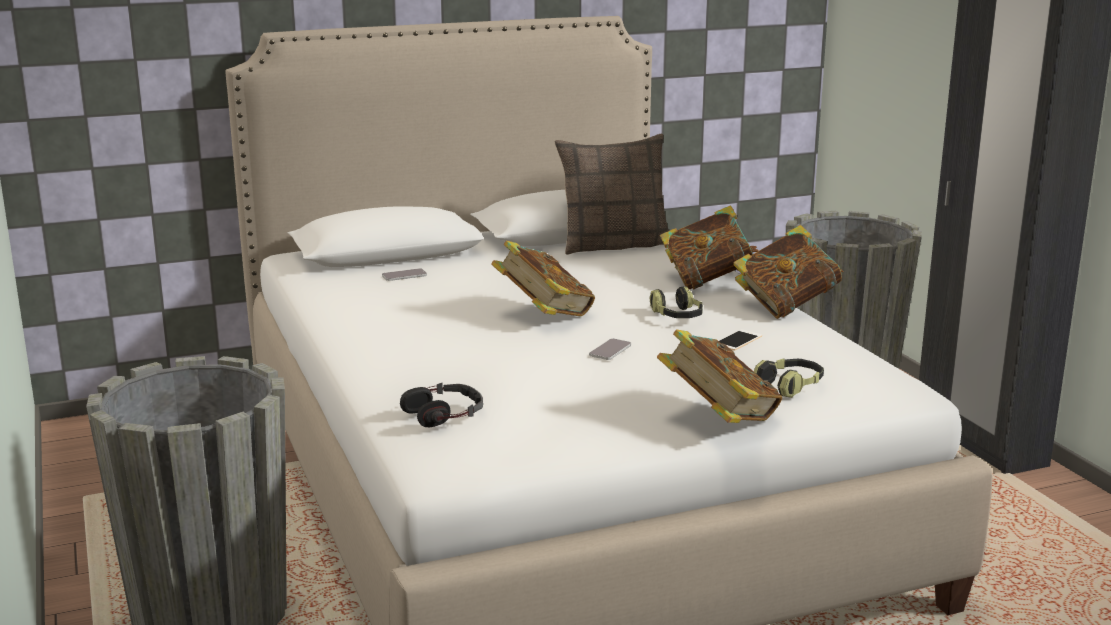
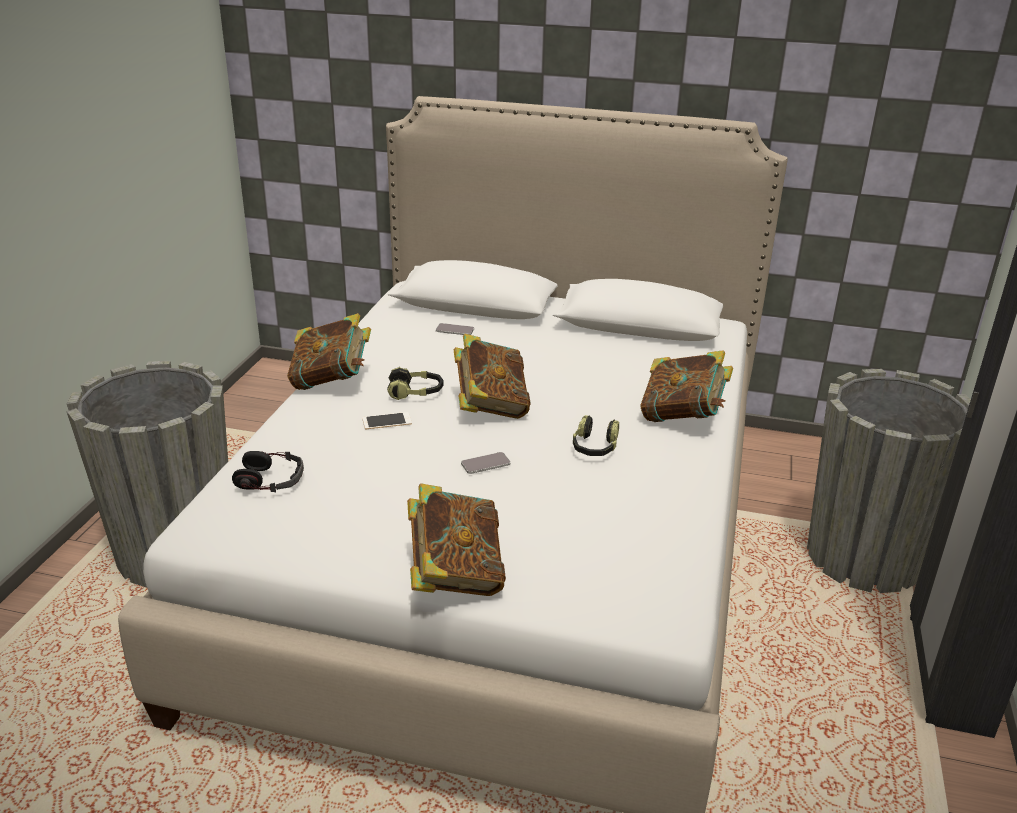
camera: 35 degrees right, 10 degrees up
(614, 245) = (663, 349): pillow -> none
(738, 340) = (606, 495): phone -> phone (387, 421)
(786, 307) = (710, 472): book -> book (331, 381)
(790, 387) = (567, 567): headphones -> headphones (415, 393)

